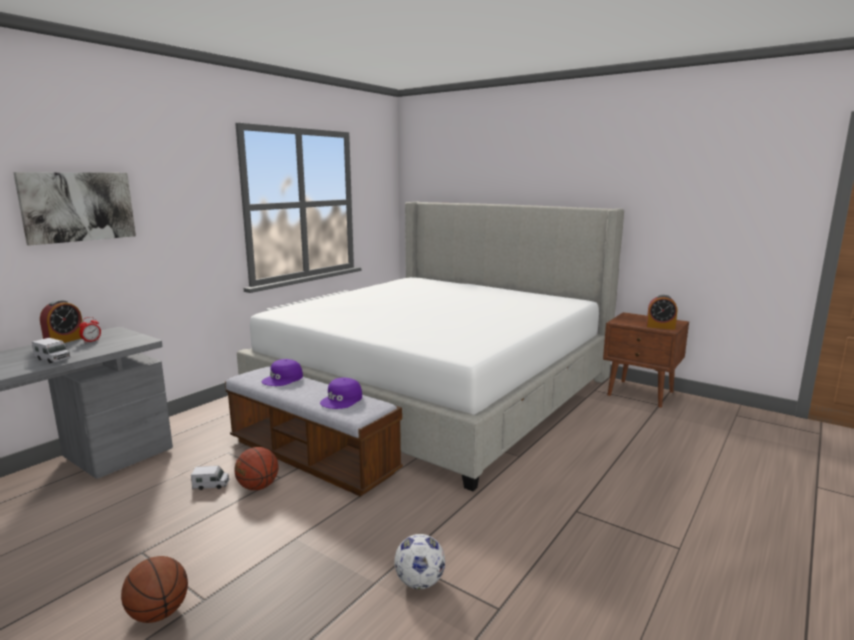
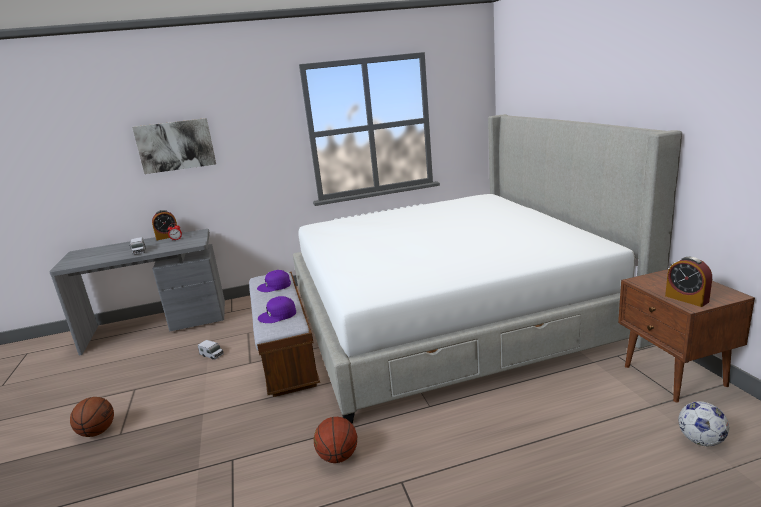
camera: 40 degrees right, 5 degrees up
(258, 487) = (231, 366): basketball -> basketball (338, 456)
(420, 582) = (219, 483): football -> football (700, 441)

